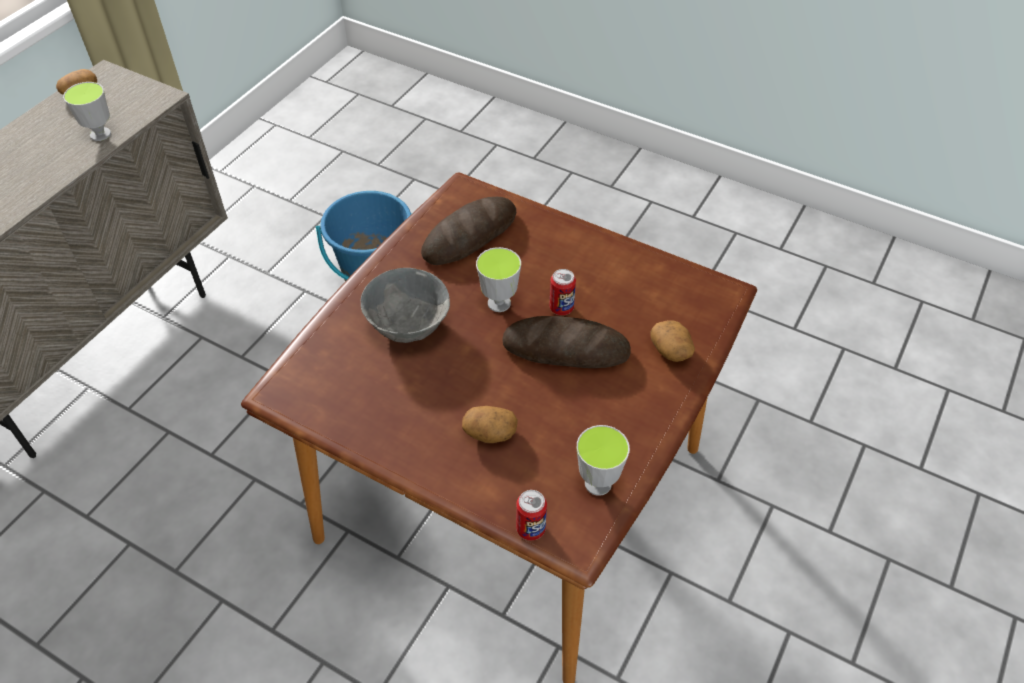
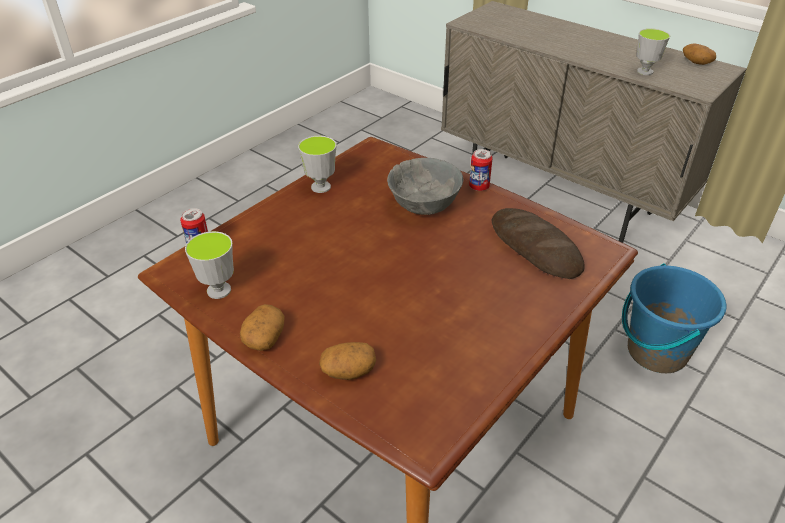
camera: 100 degrees right, 10 degrees down
(489, 433) = (297, 237): potato -> potato (264, 337)
(499, 303) = (440, 257): cup -> cup (321, 187)
(561, 308) = (426, 297): can -> can (479, 187)
(566, 349) = (372, 292): bread -> none

